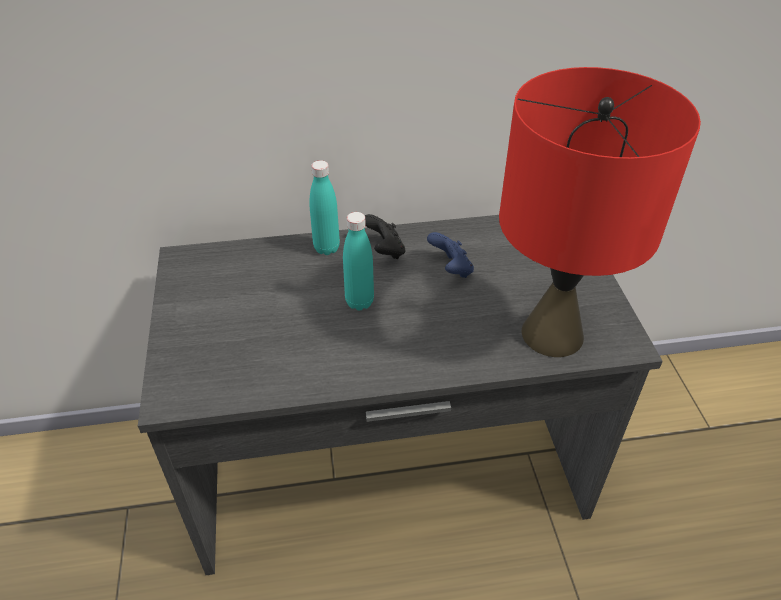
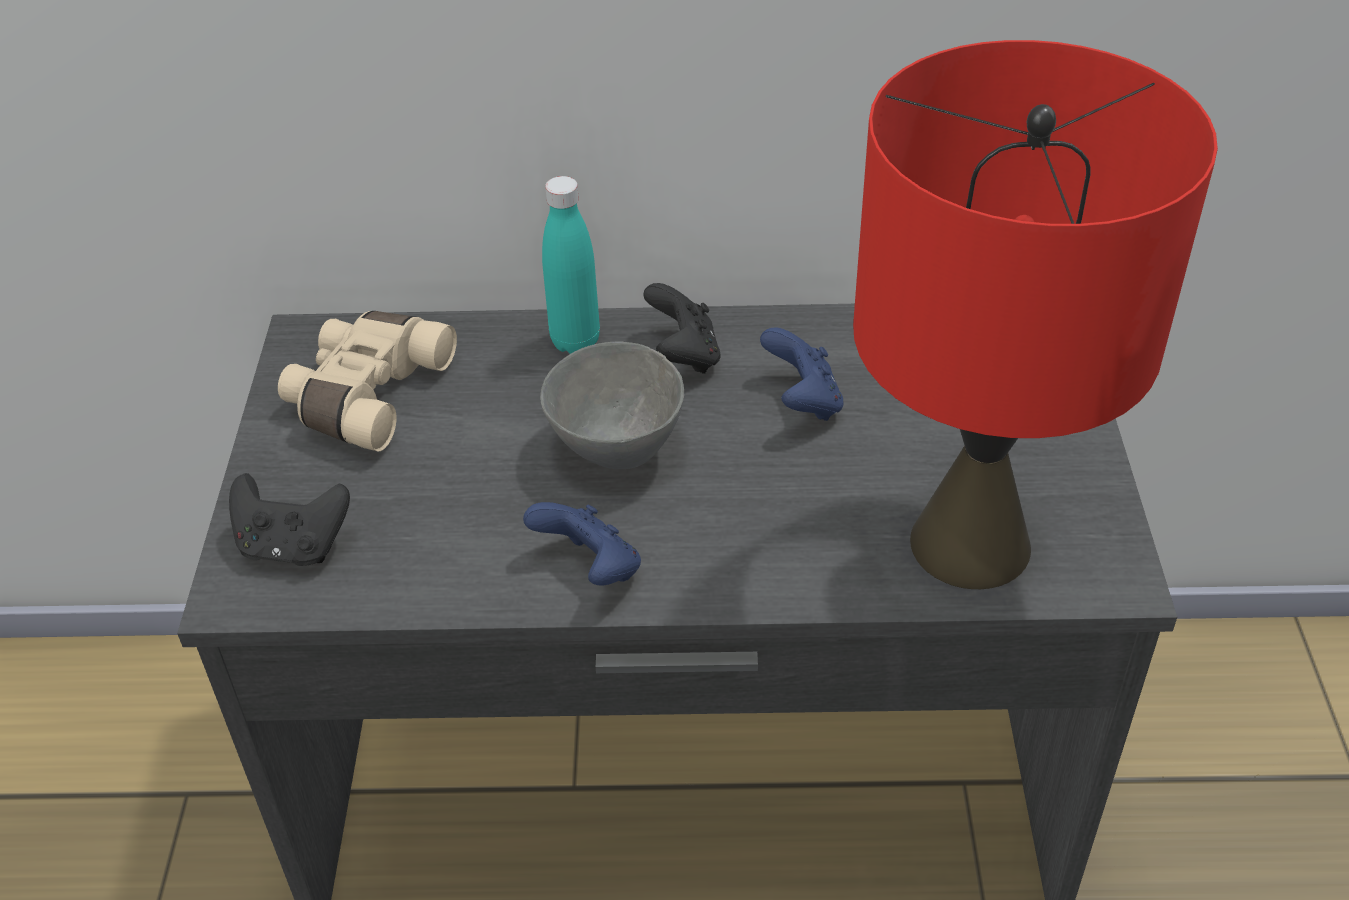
camera: 10 degrees right, 0 degrees up
(195, 370) = (293, 546): none -> black game controller
(219, 285) = (365, 394): none -> beige binoculars
(359, 302) = (615, 449): turquoise bottle -> grey bowl
(360, 366) = (590, 569): none -> blue game controller

